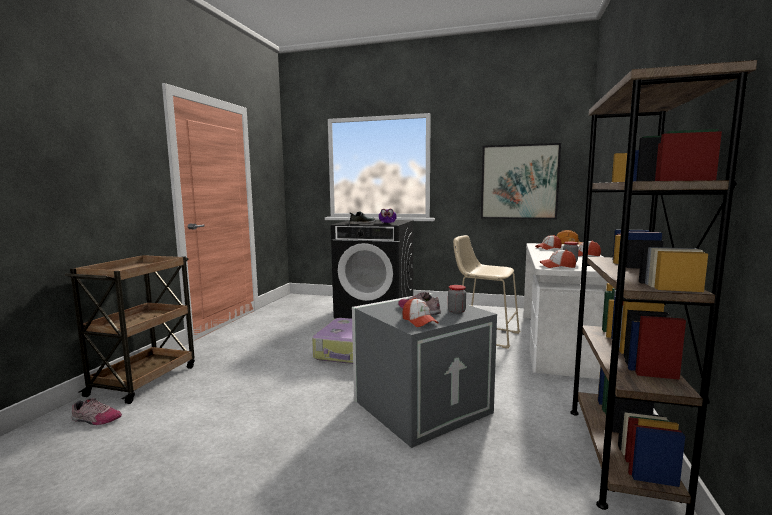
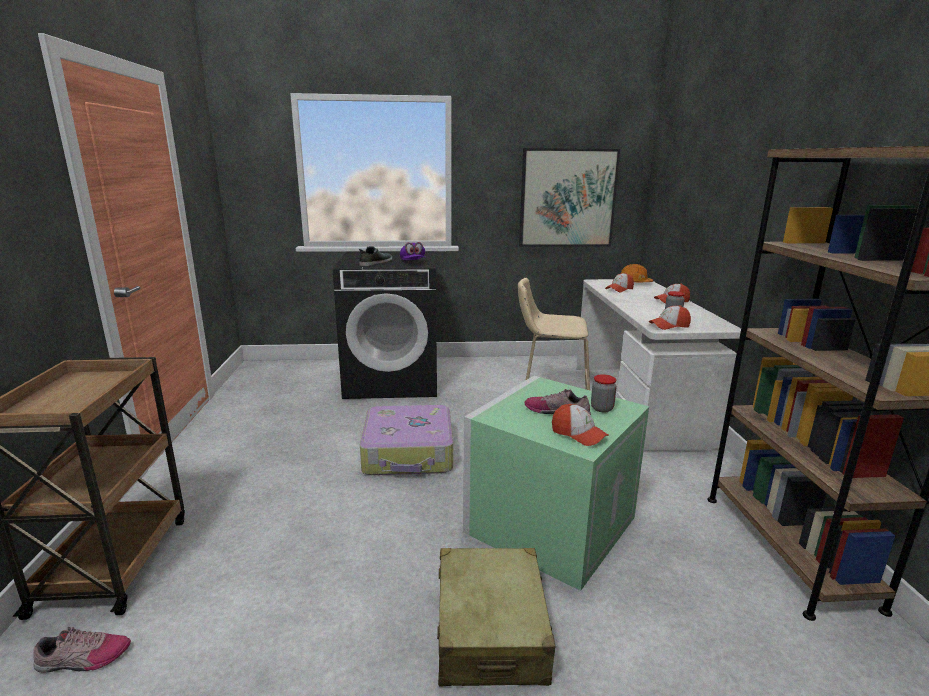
camera: 20 degrees left, 10 degrees up
(326, 456) = (490, 631): none -> beige suitcase
(421, 405) = (549, 522): grey storage box -> green storage box

